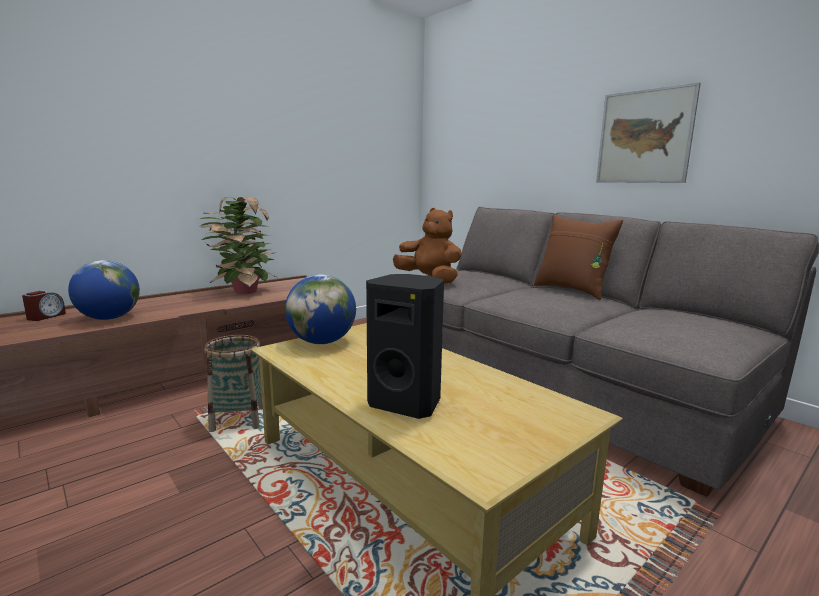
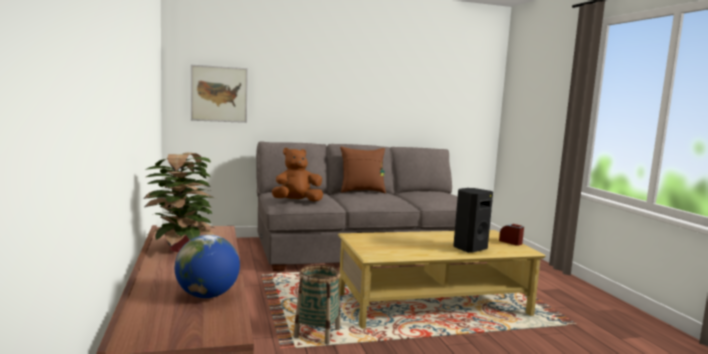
camera: 65 degrees left, 5 degrees down
(46, 316) = (150, 321): alarm clock -> alarm clock (511, 242)
(322, 342) = (370, 247): globe -> none
(644, 137) = (363, 99): picture -> picture (219, 94)

